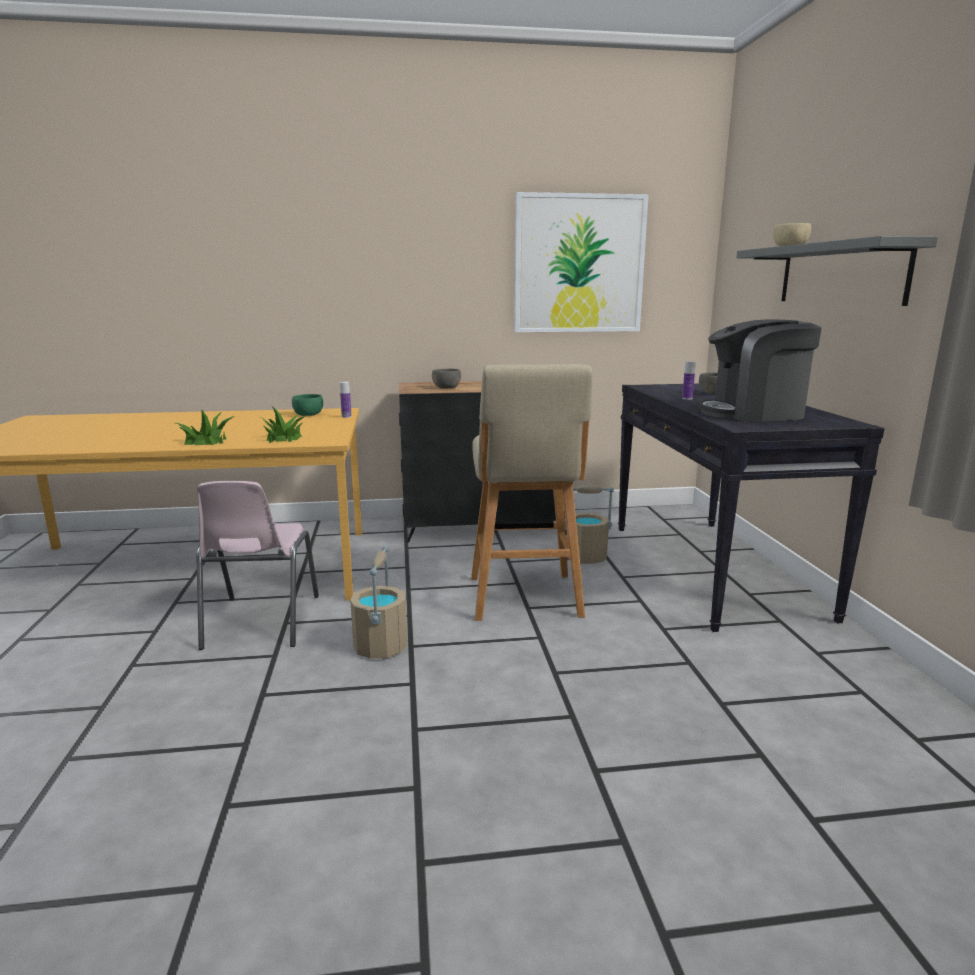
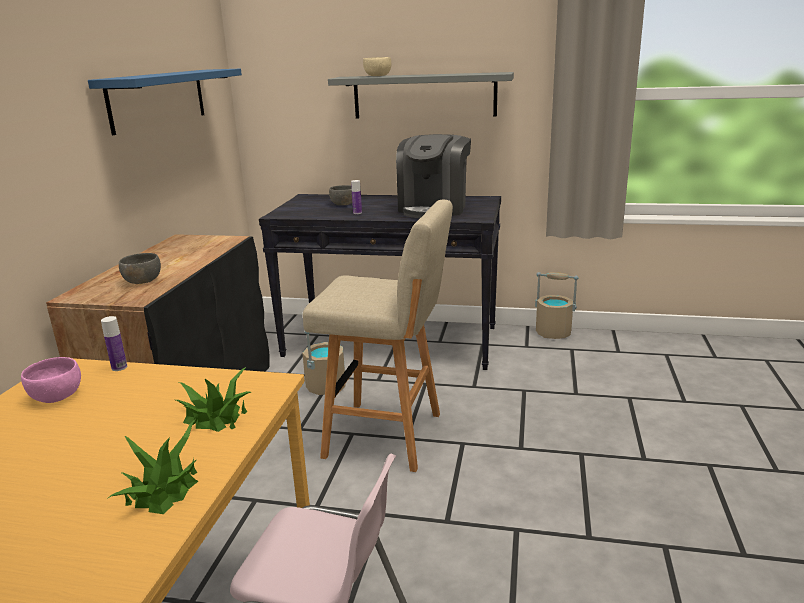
camera: 70 degrees left, 5 degrees up
(308, 415) = (57, 396): green bowl -> pink bowl
(380, 646) = (440, 543): beige bucket -> beige bucket (553, 333)
(579, 264) = (158, 99): picture -> blue shelf

